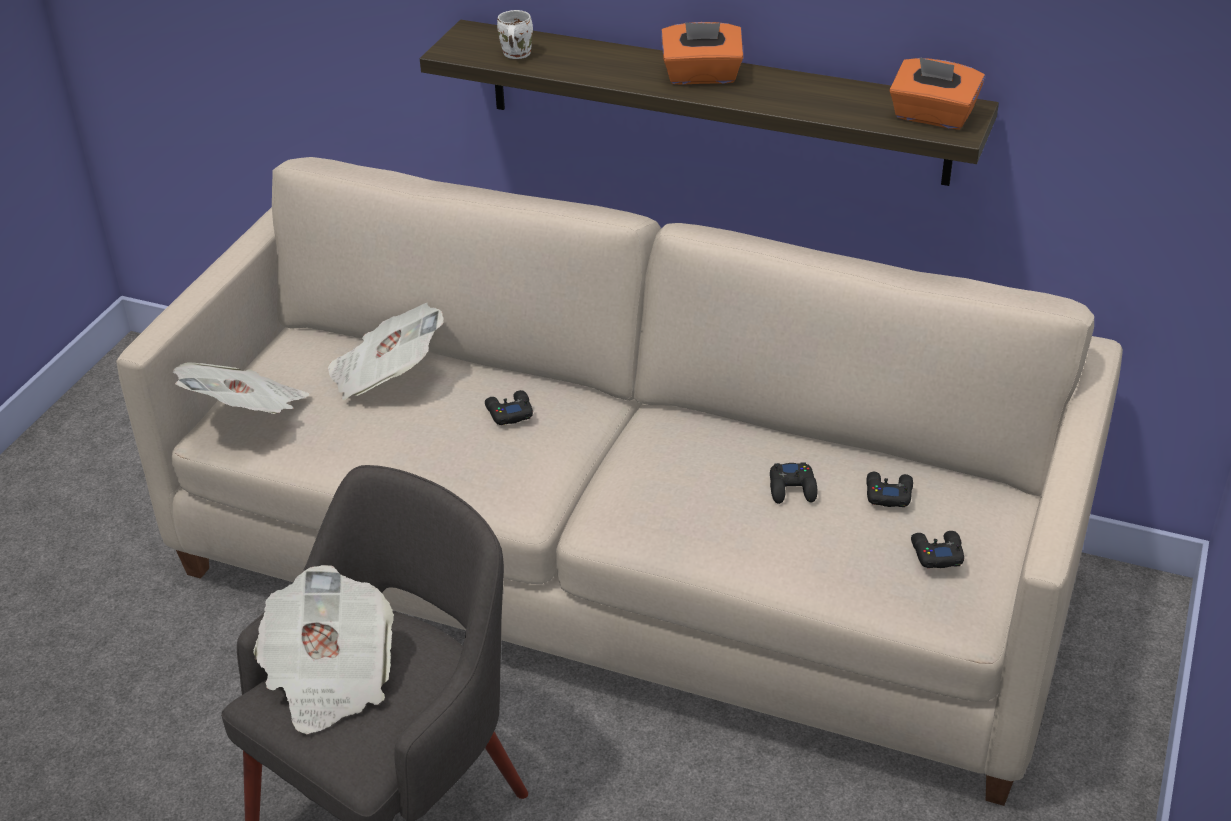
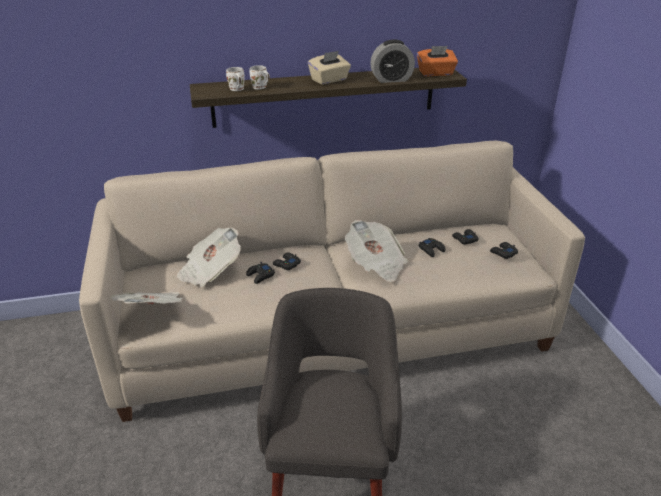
camera: 35 degrees left, 5 degrees down
(329, 677) = (311, 411): newspaper -> newspaper (376, 264)
(447, 417) = (260, 276): none -> black game controller
(557, 61) = (259, 88): none -> white mug
(701, 76) = (329, 80): orange tissue box -> beige tissue box
(819, 108) = (391, 79): none -> alarm clock

